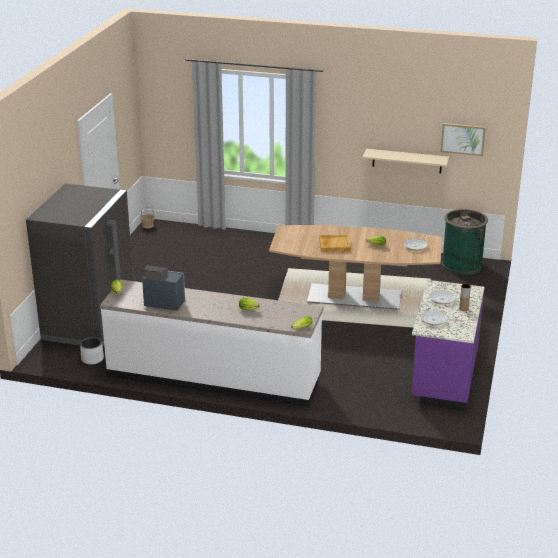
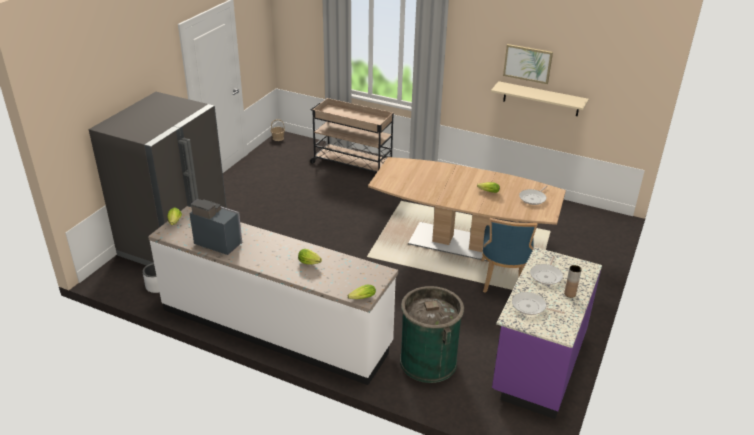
camera: 10 degrees right, 5 degrees up
(230, 242) = (351, 164): none -> beige cart
(334, 244) = (441, 186): beige tray -> none
(399, 320) = (503, 280): none -> blue chair
(461, 264) = (588, 217): green trash can -> green trash can (428, 361)
(463, 139) = (606, 80): picture -> picture (527, 63)

